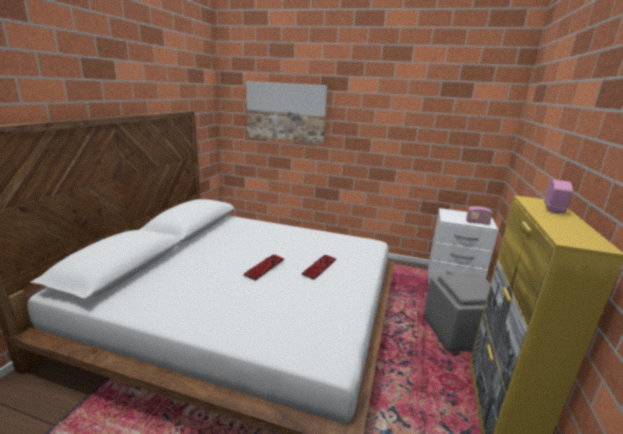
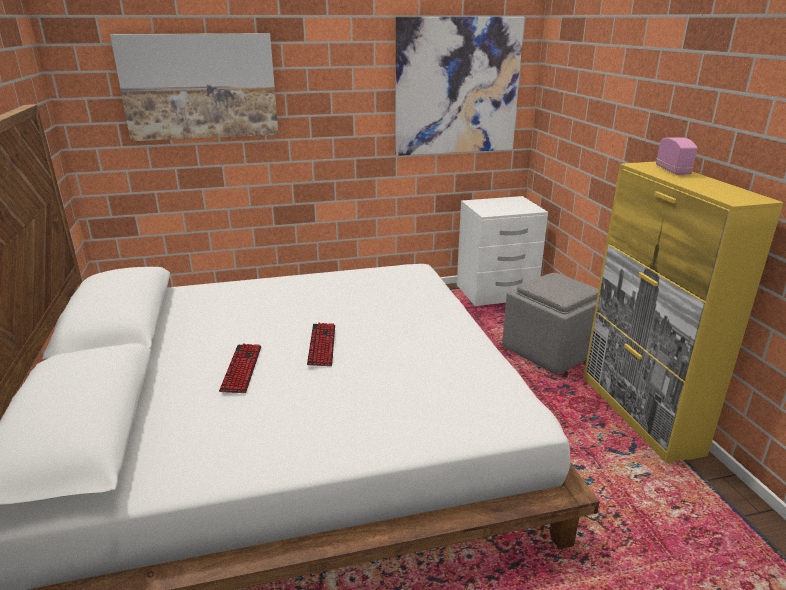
camera: 30 degrees left, 5 degrees up
(319, 267) = (390, 321): keyboard -> keyboard (241, 369)
(447, 129) = (457, 87): none -> picture
(477, 222) = (520, 209): radio -> none

